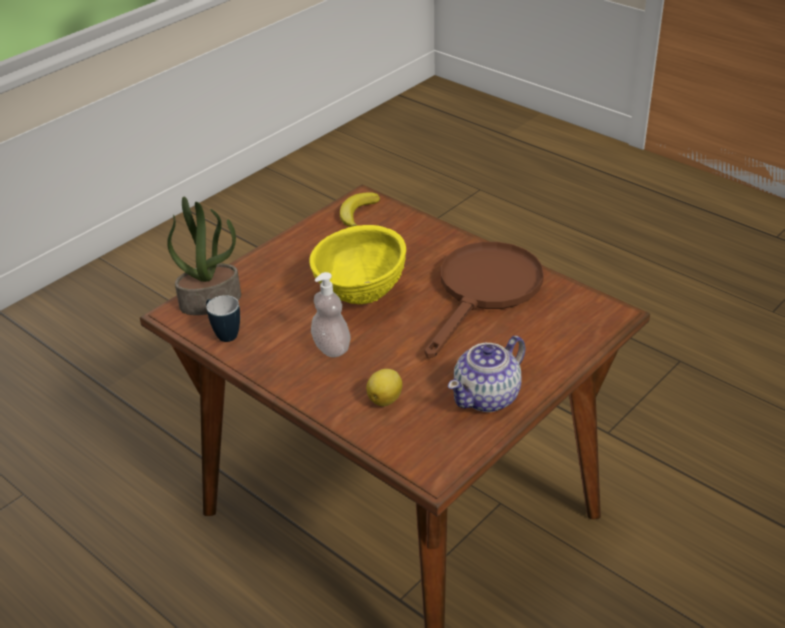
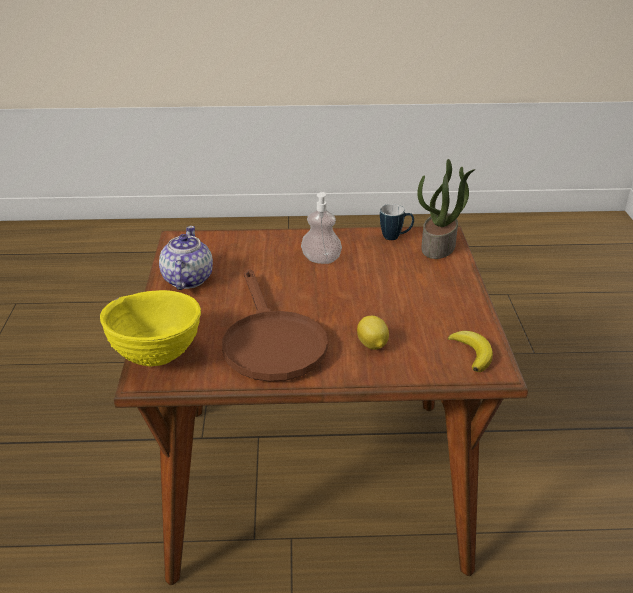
camera: 135 degrees right, 5 degrees down
(360, 297) = (353, 294): yellow bowl -> yellow bowl (157, 358)
(385, 399) = (248, 252): lemon -> lemon (372, 345)

